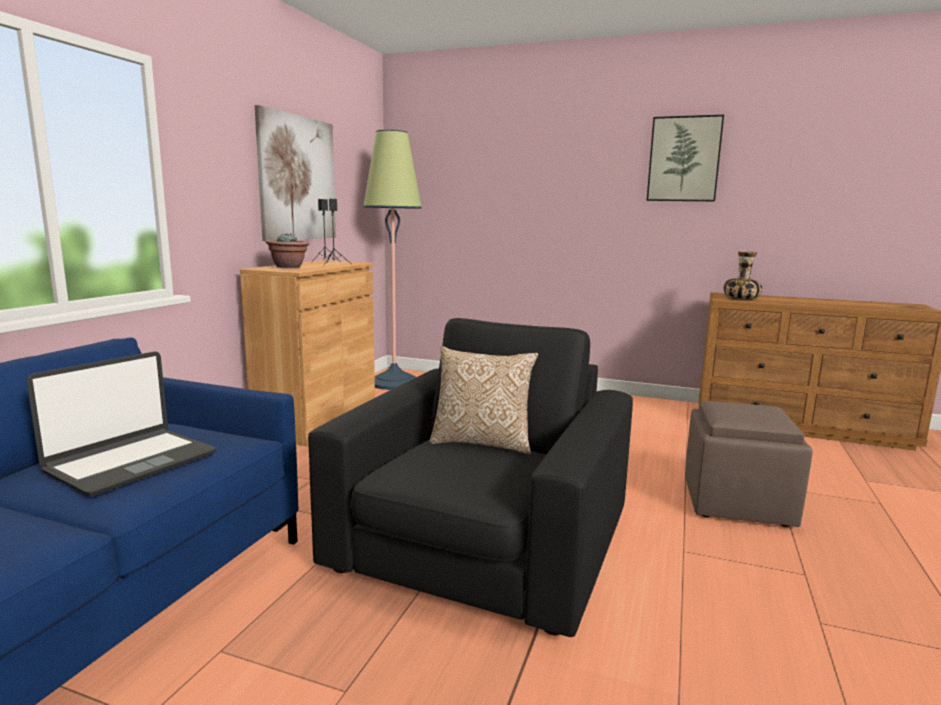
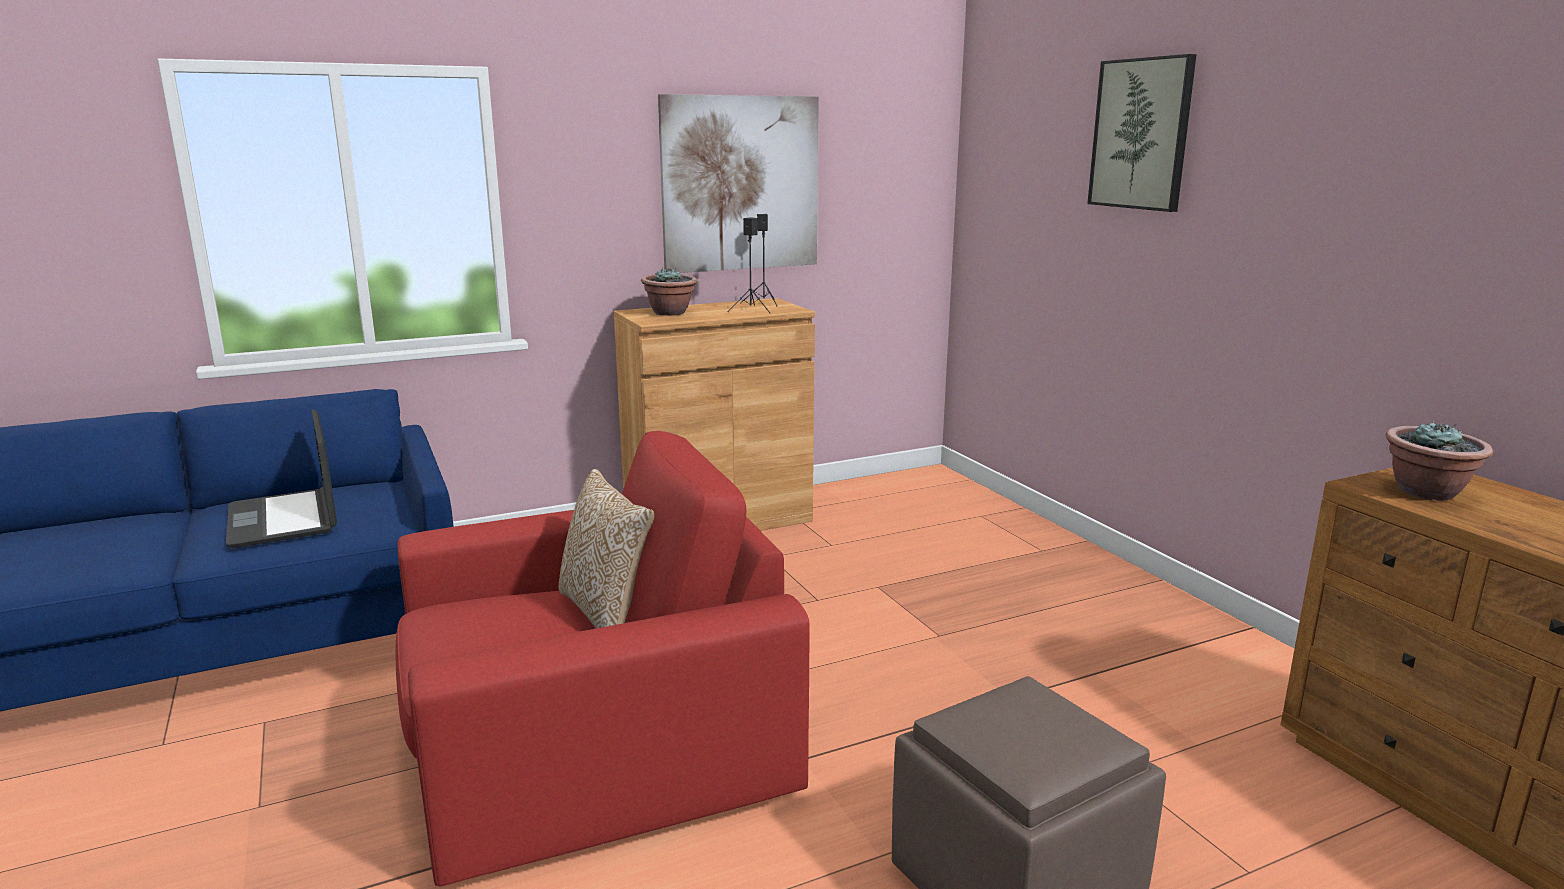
camera: 45 degrees right, 5 degrees up
(131, 462) = (284, 519): laptop -> laptop turned 75 degrees clockwise
(394, 382) = (902, 491): floor lamp -> none
(483, 542) = (591, 744): black armchair -> red armchair
(684, 159) = (1412, 145): picture -> picture (1141, 134)
(741, 298) = (1427, 492): vase -> potted plant

